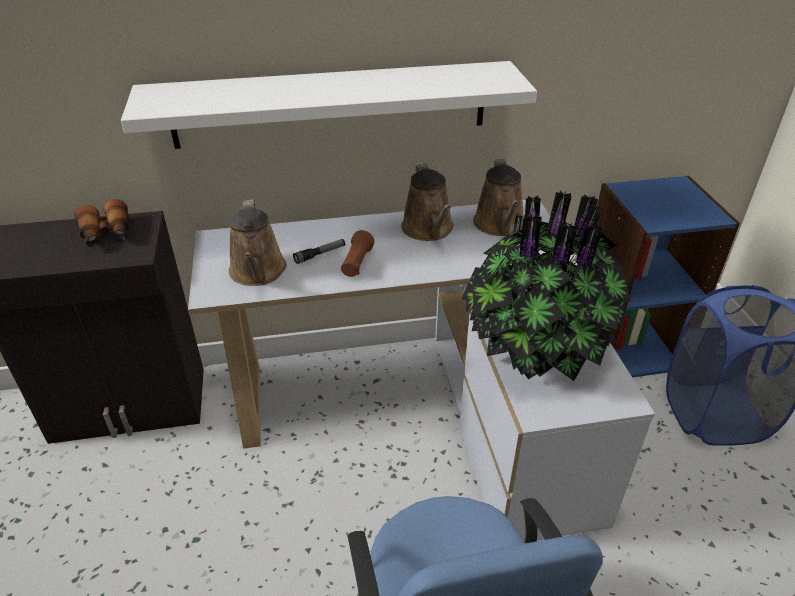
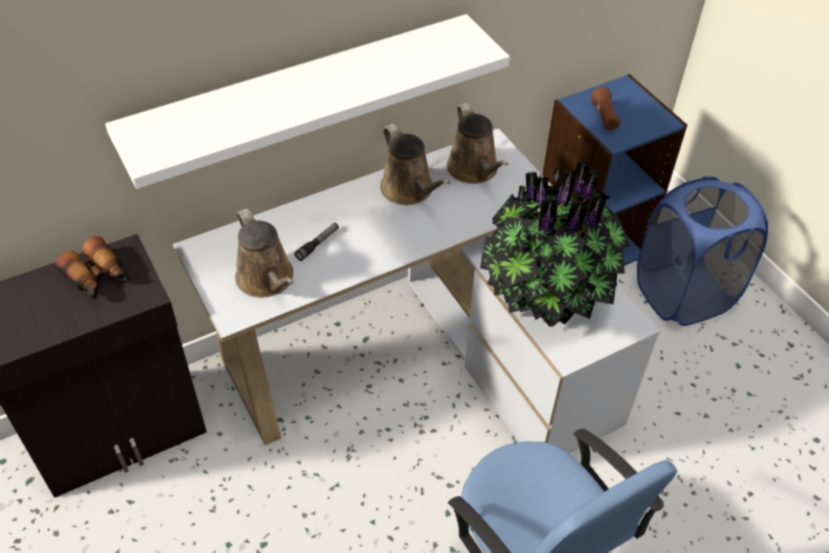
camera: 20 degrees left, 10 degrees up
(356, 263) = (359, 247): brown flashlight -> brown flashlight (604, 117)

